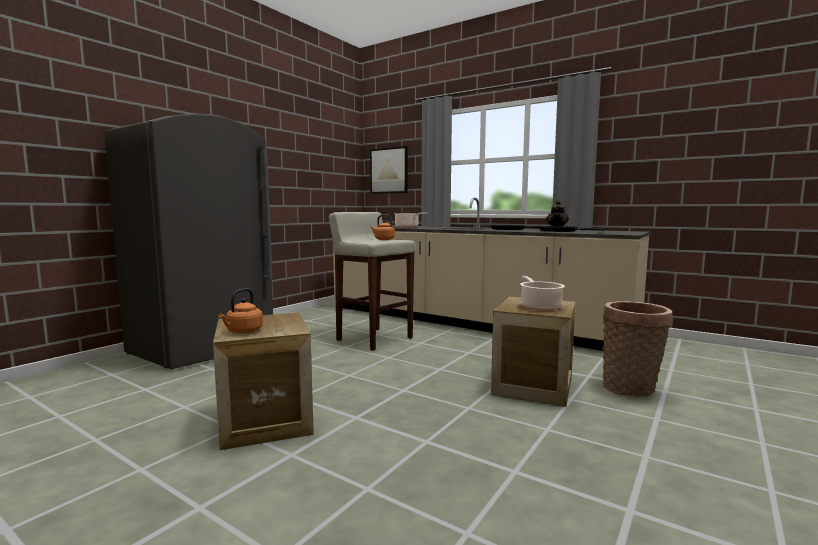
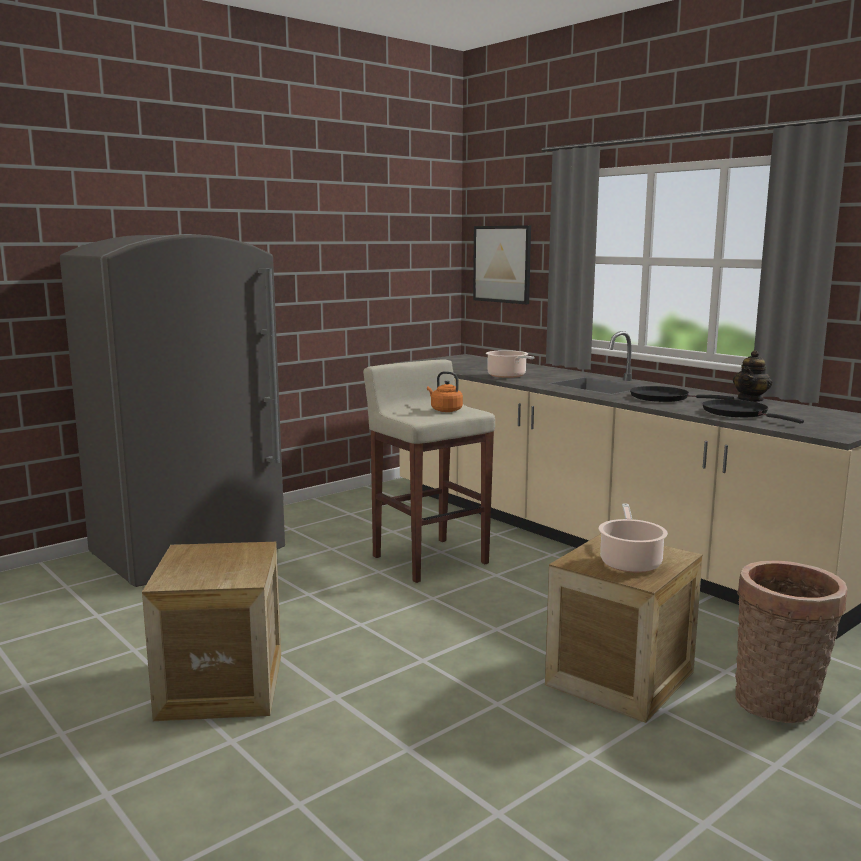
camera: 15 degrees right, 5 degrees up
(243, 331) = (185, 575): orange kettle -> none

